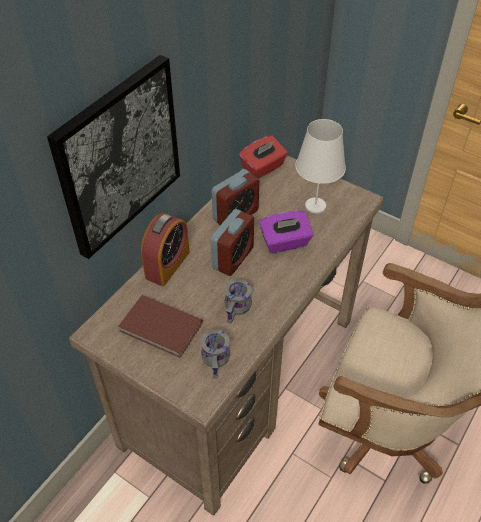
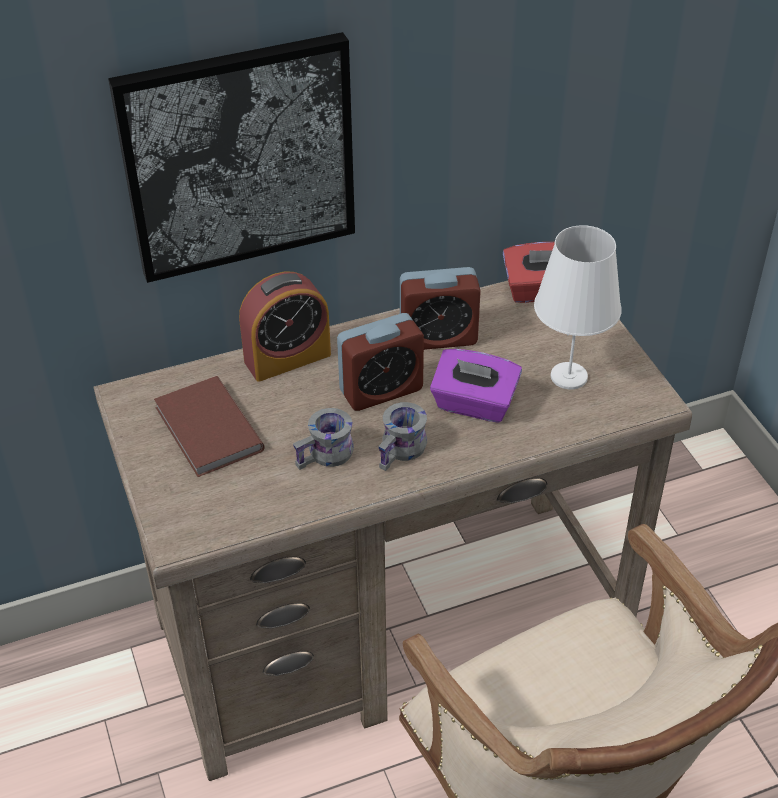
camera: 35 degrees right, 5 degrees down
(218, 360) = (241, 504): grey mug -> grey mug (403, 451)

